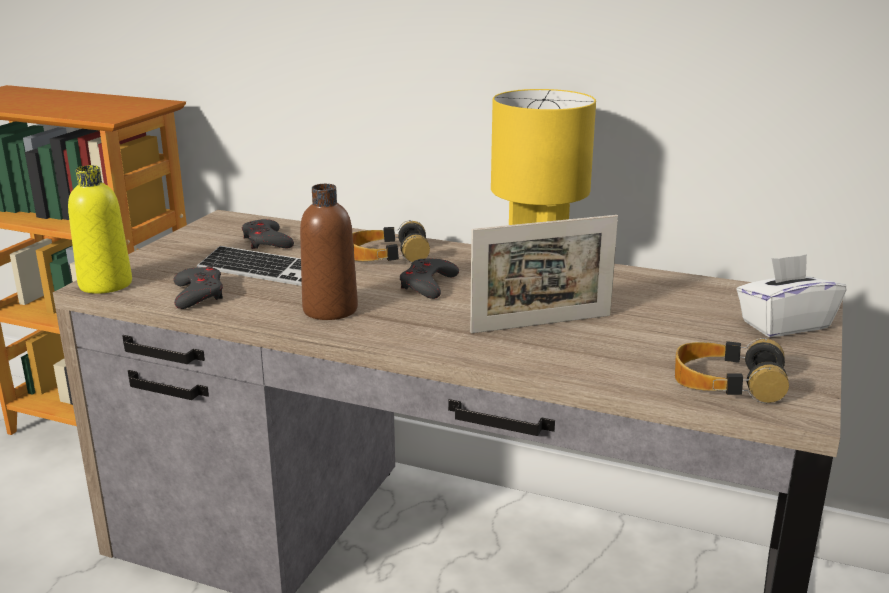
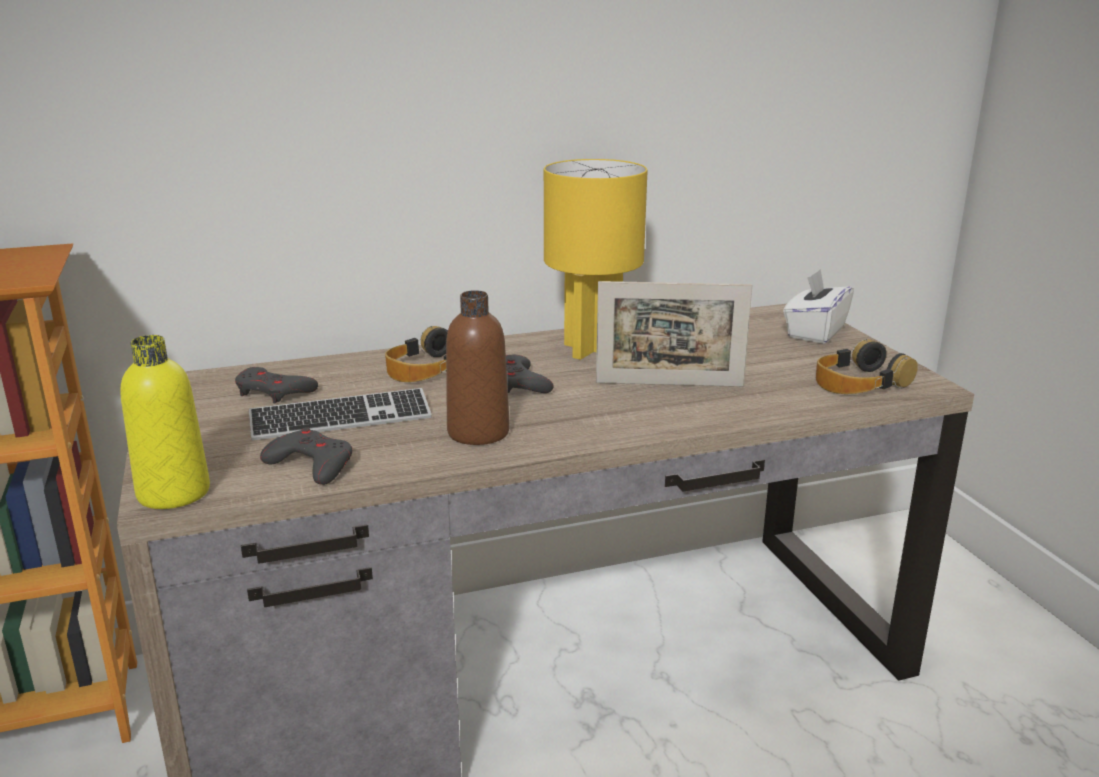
camera: 40 degrees left, 0 degrees up
(541, 324) = (669, 384): picture frame -> picture frame turned 60 degrees clockwise

